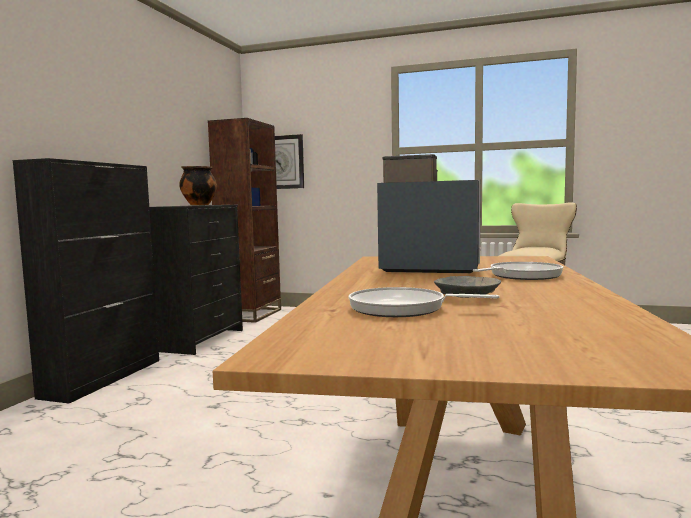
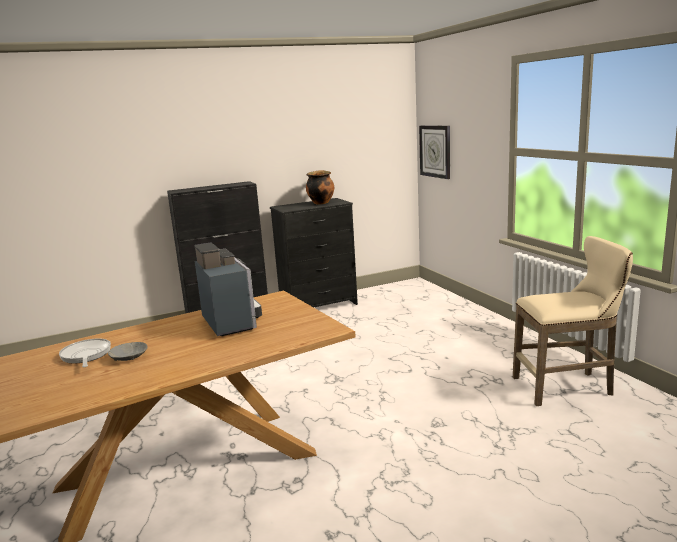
camera: 50 degrees right, 10 degrees up
(251, 314) = (395, 289): brown bookcase -> none
(521, 276) = (221, 350): frying pan -> none

